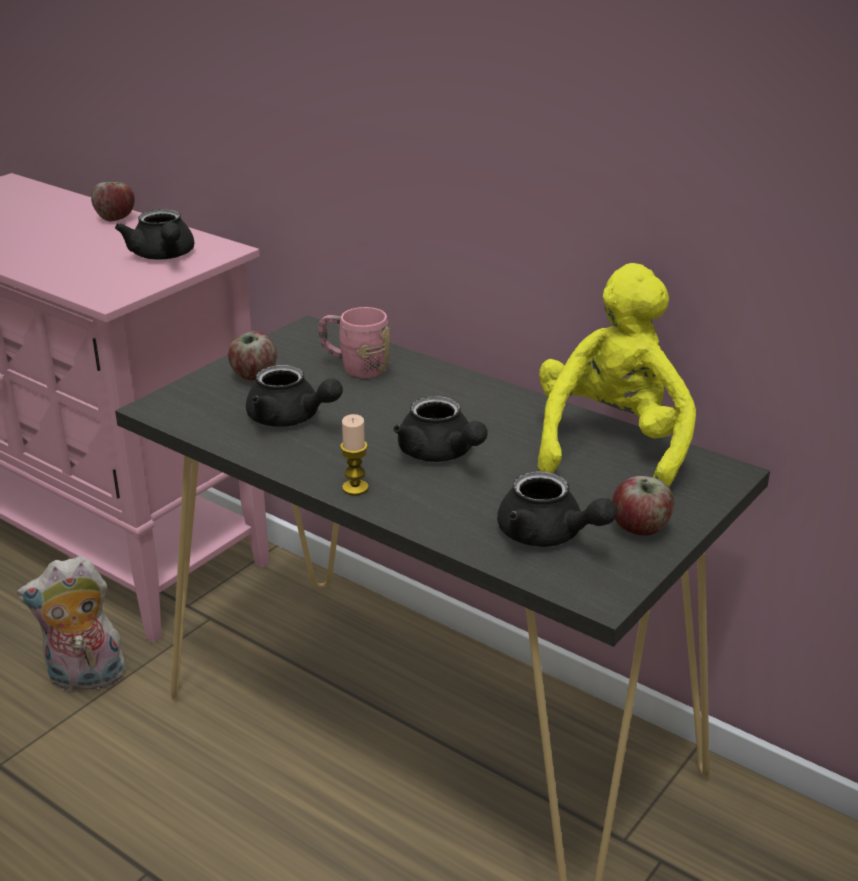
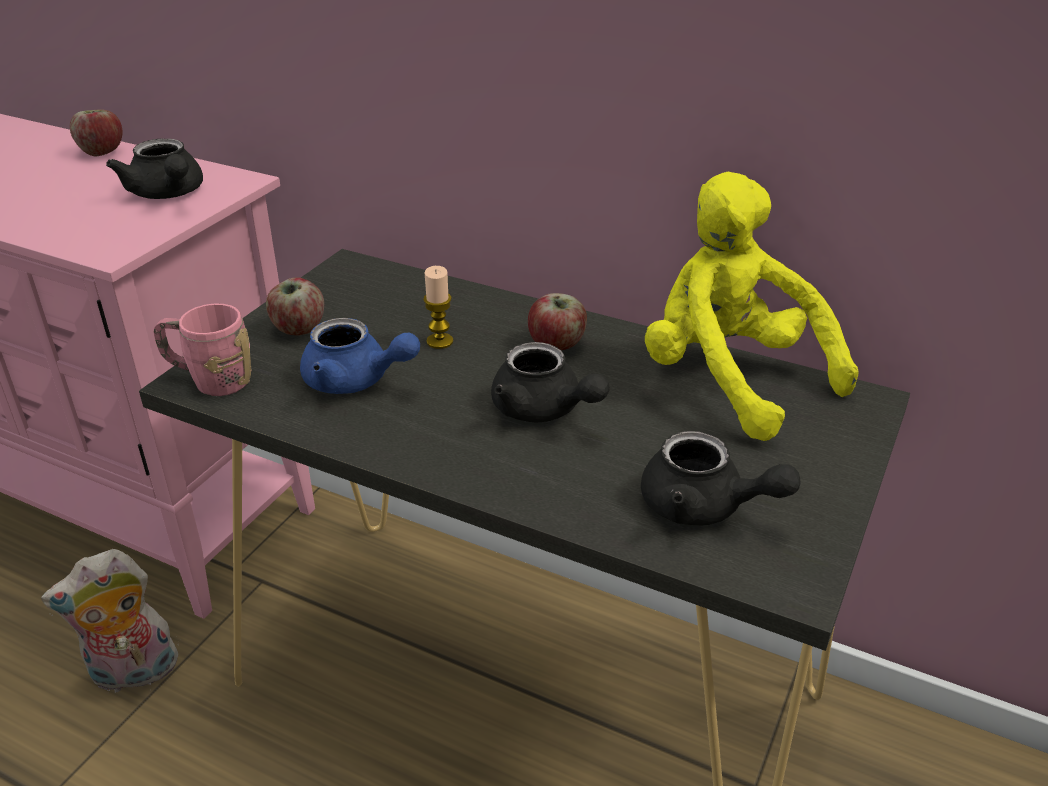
camera: 10 degrees left, 5 degrees up
(291, 419) = (356, 381): black teapot -> blue teapot
(355, 368) = (414, 308): pink mug -> pink mug (210, 380)
(355, 488) = (457, 467): candle -> candle (440, 341)
(611, 445) = (730, 379): yellow plush toy -> yellow plush toy turned 45 degrees counterclockwise
(640, 529) = (804, 485): apple -> apple (557, 344)

